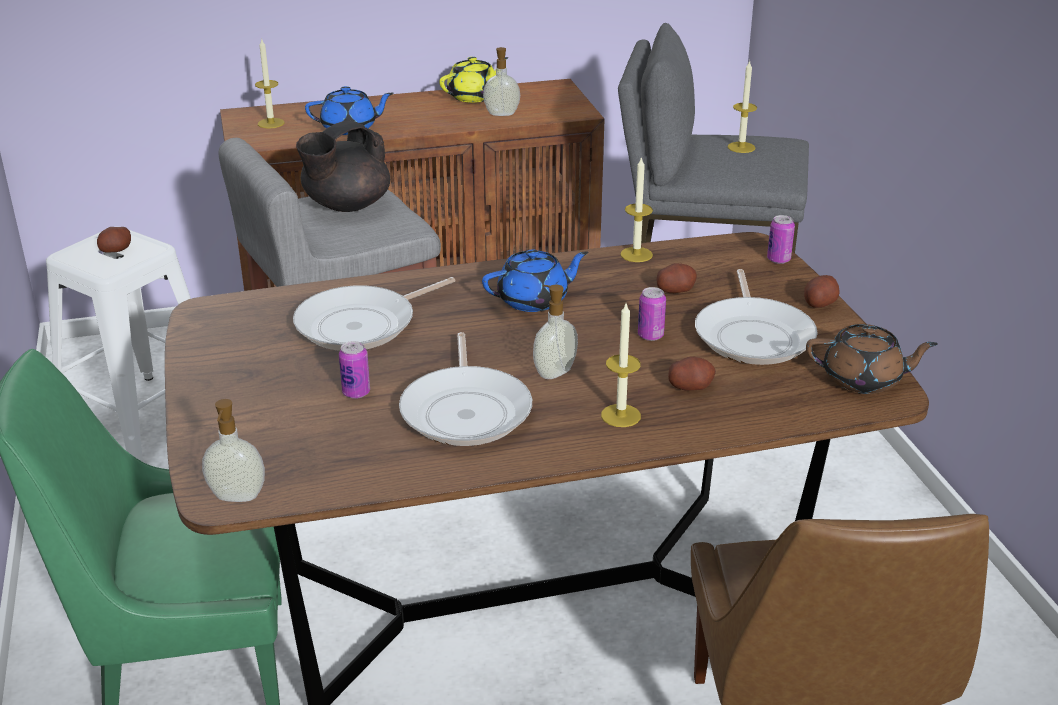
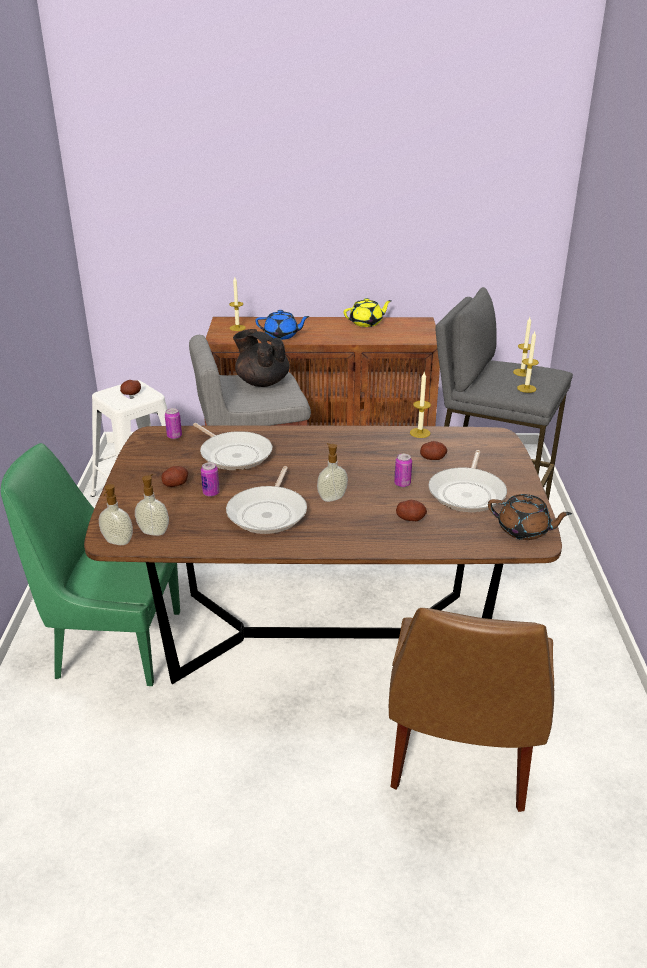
camera: 15 degrees right, 0 degrees up
(346, 205) = (262, 382): black teapot -> black teapot turned 75 degrees clockwise
(362, 325) = (234, 454): frying pan -> frying pan turned 105 degrees counterclockwise
(501, 113) = (378, 335): soap dispenser -> soap dispenser (154, 531)
(534, 300) = (342, 453): blue teapot -> none
(620, 415) = (358, 529): candle -> candle (526, 388)
(778, 259) = (510, 447): can -> can (174, 436)
(819, 303) = (522, 478): potato -> potato (175, 484)

